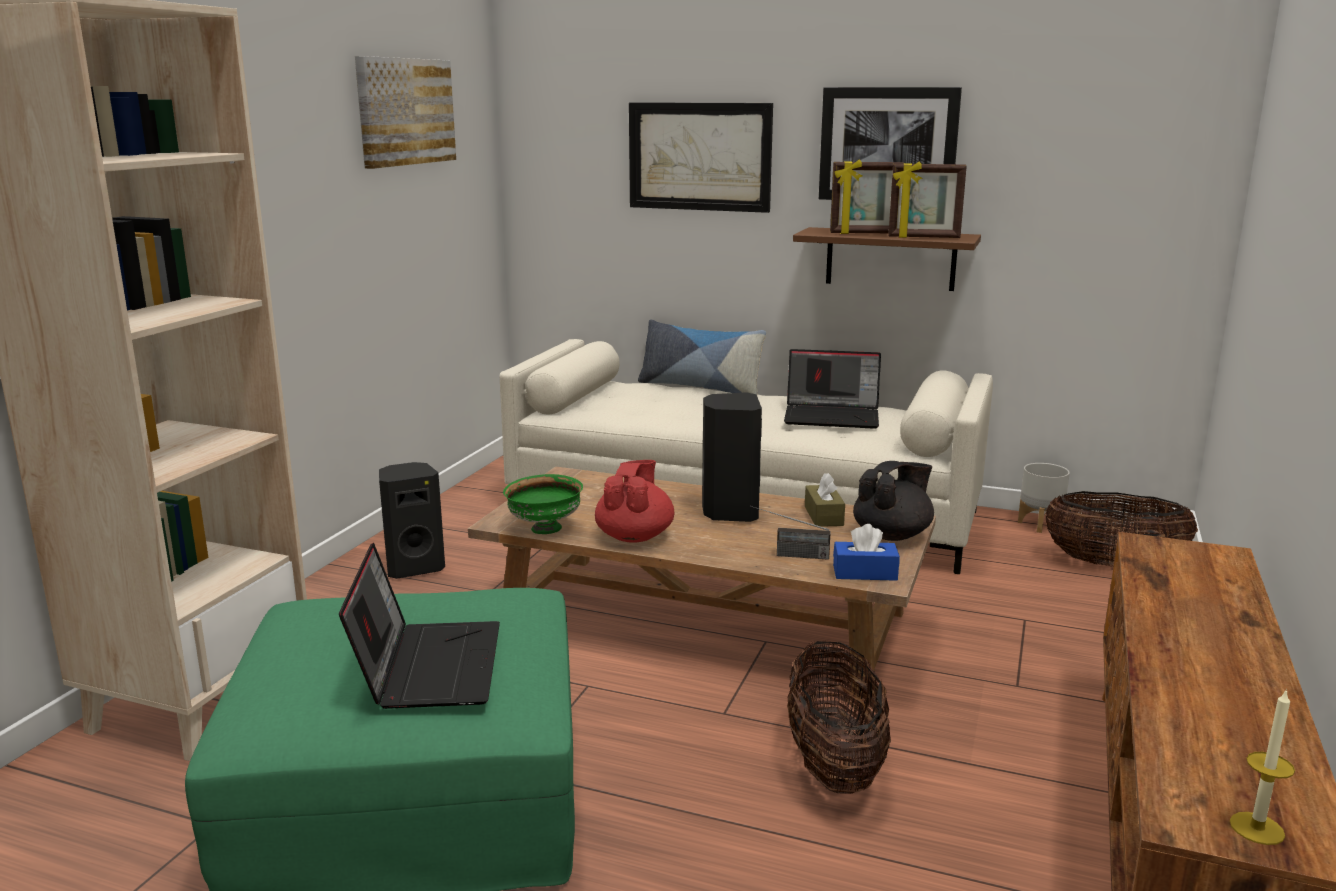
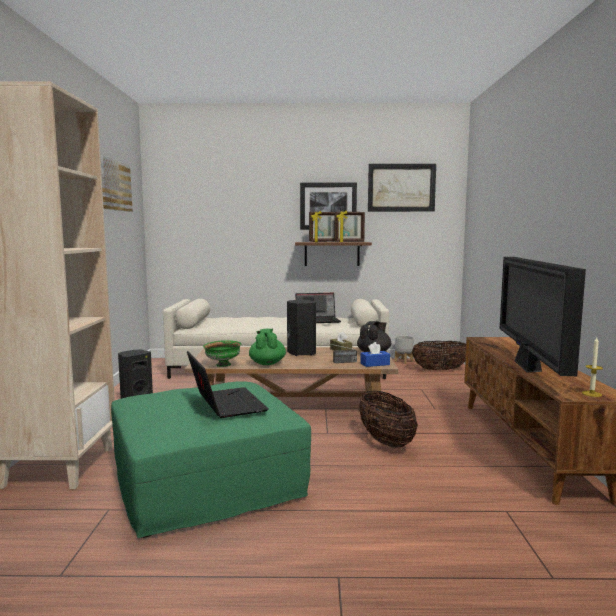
camera: 20 degrees left, 10 degrees down
(635, 536) = (267, 363): red teapot -> green teapot
(700, 156) = (245, 212): picture -> picture (401, 188)
(700, 387) = (250, 316): pillow -> none
(1172, 682) = (527, 367): none -> television

